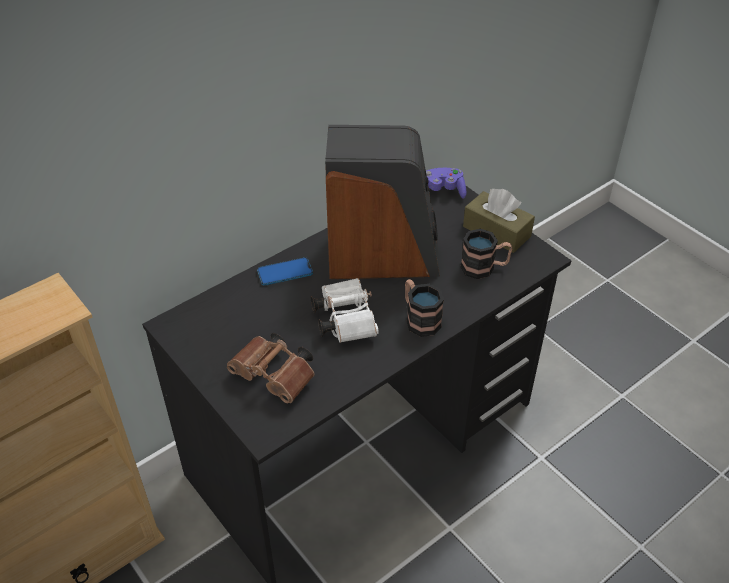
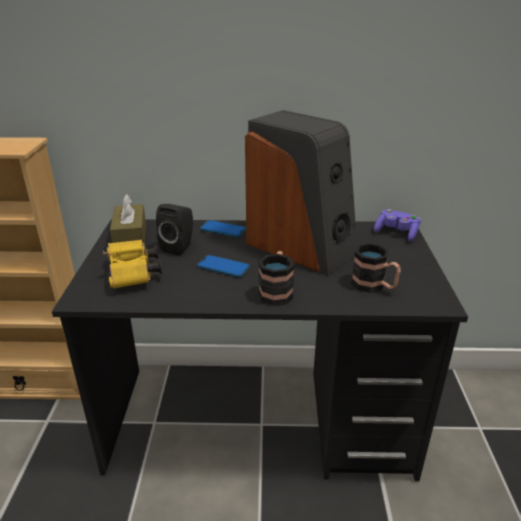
camera: 40 degrees right, 15 degrees down
(272, 319) = (179, 247): none -> black speaker
(276, 377) = (133, 275): brown binoculars -> yellow binoculars
(344, 319) = (223, 267): white binoculars -> phone
(496, 231) = (415, 270): brown tissue box -> brown tissue box (130, 238)

